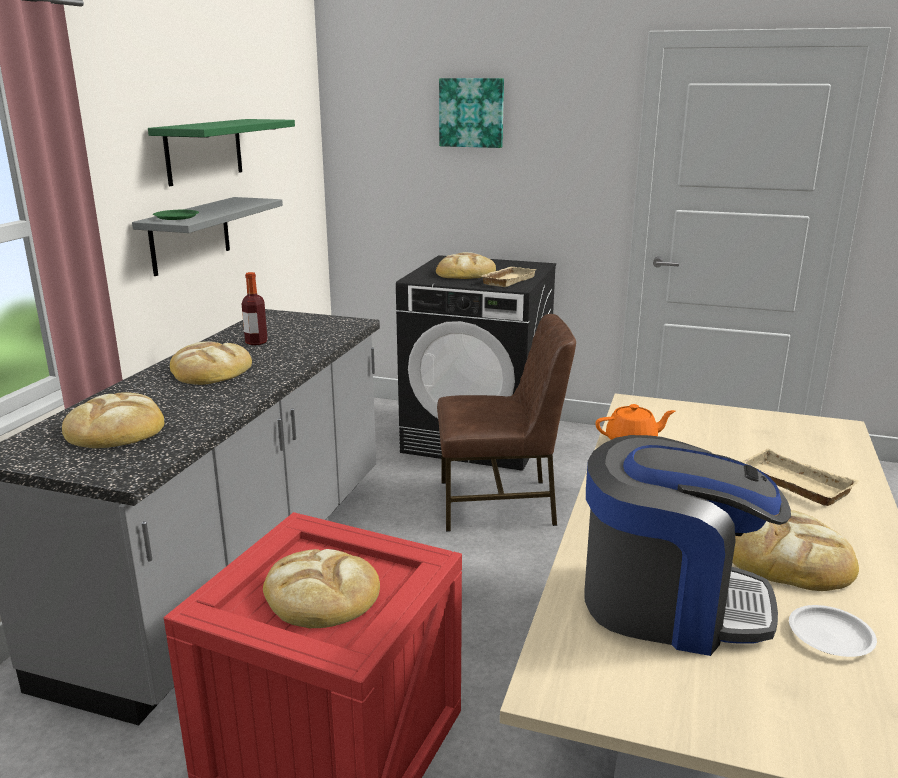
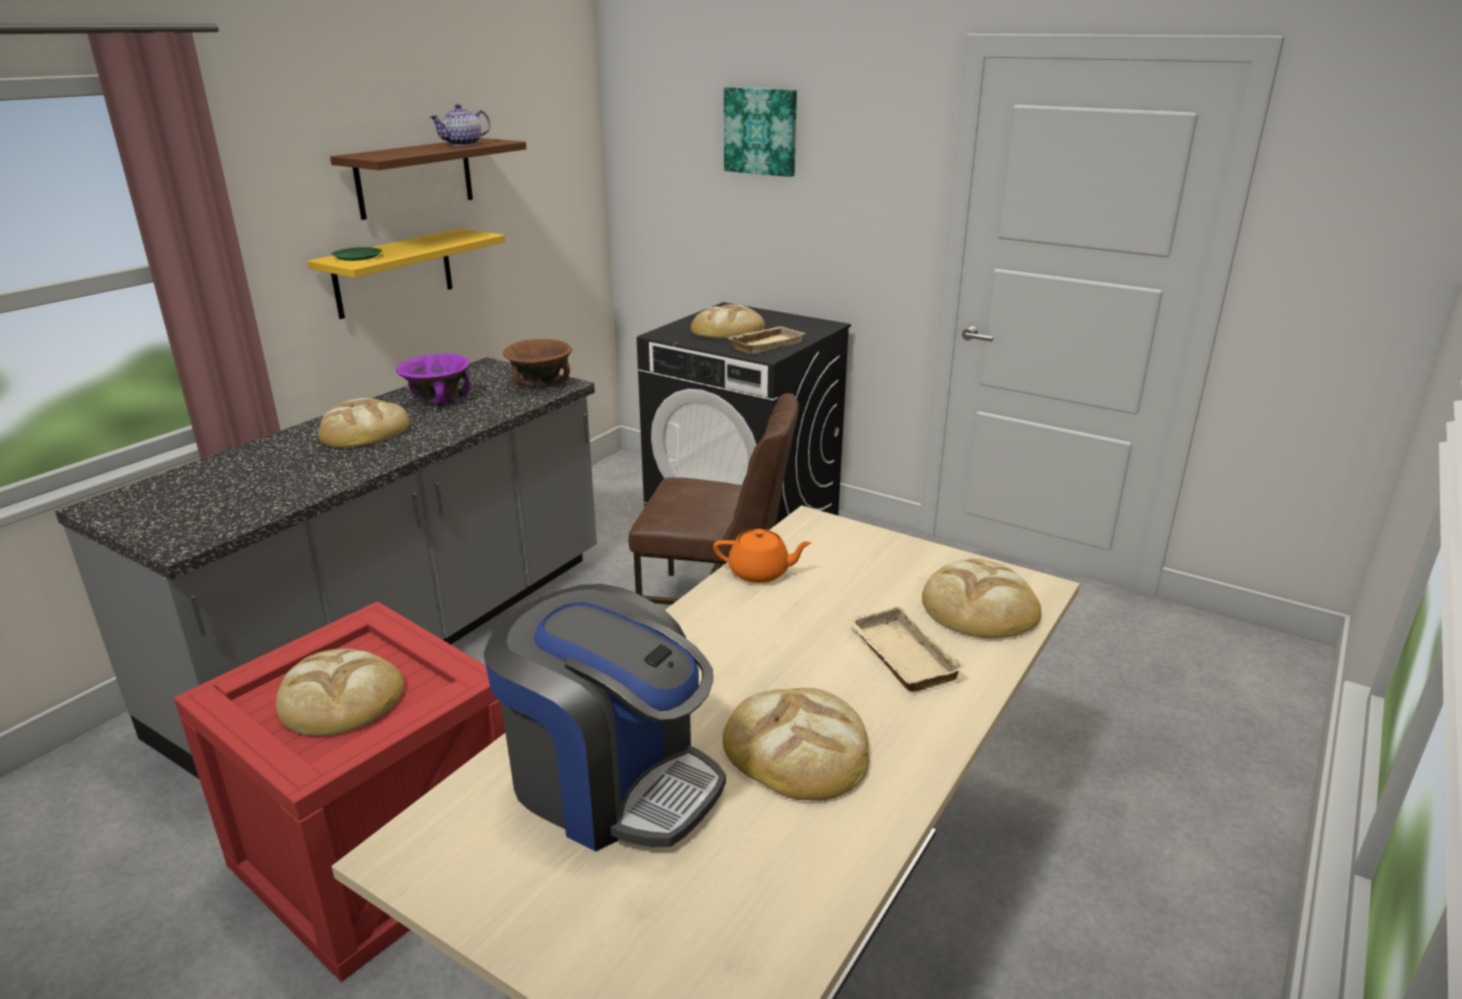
camera: 15 degrees right, 5 degrees up
(116, 428) = (216, 491): bread -> bread (979, 606)
(190, 235) = (393, 273): grey shelf -> yellow shelf
(204, 151) = (415, 178): green shelf -> brown shelf
(247, 121) = (463, 144): none -> teapot
(256, 342) = (439, 400): bottle -> purple bowl
(334, 323) = (540, 383): none -> brown bowl
(830, 636) = (750, 857): white plate -> none

